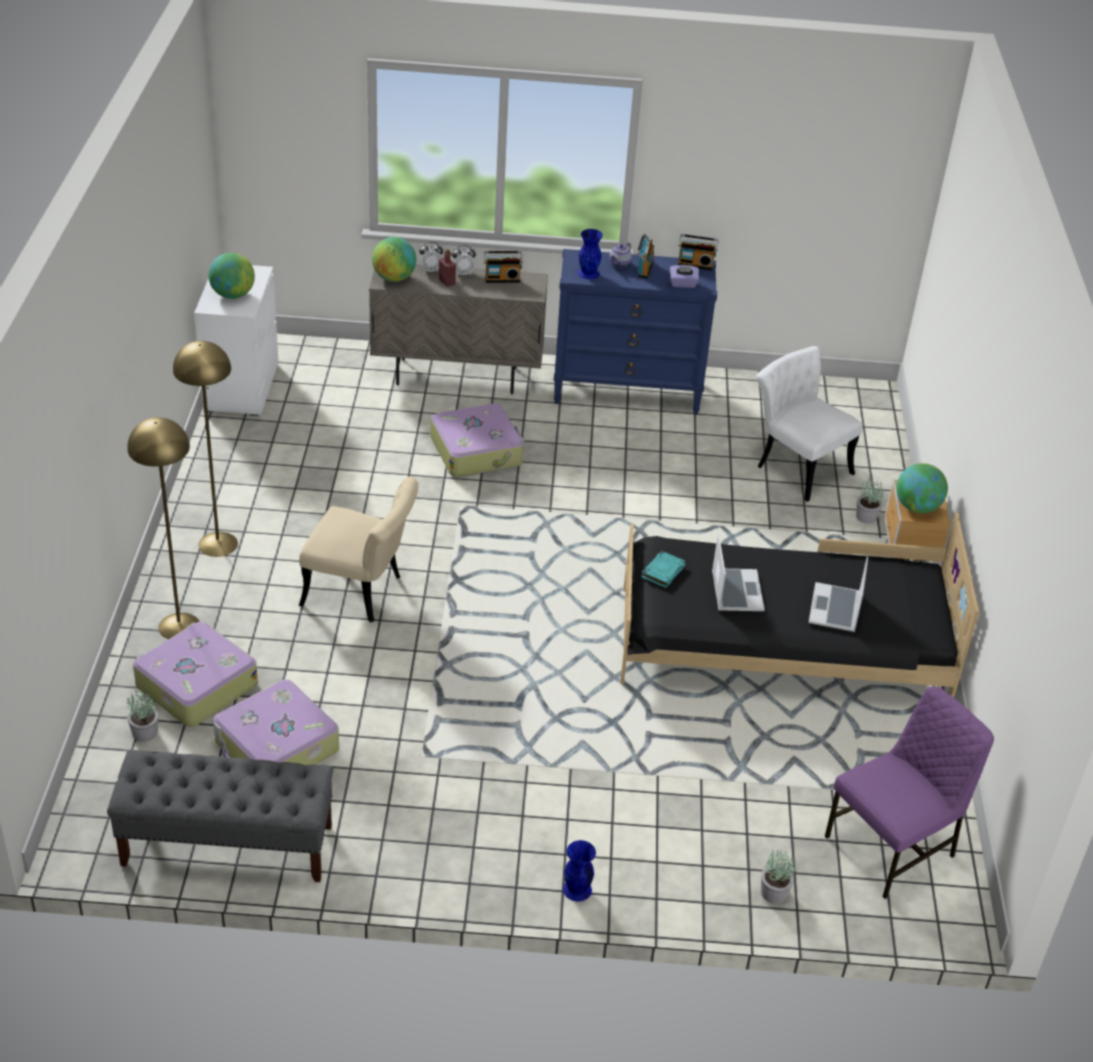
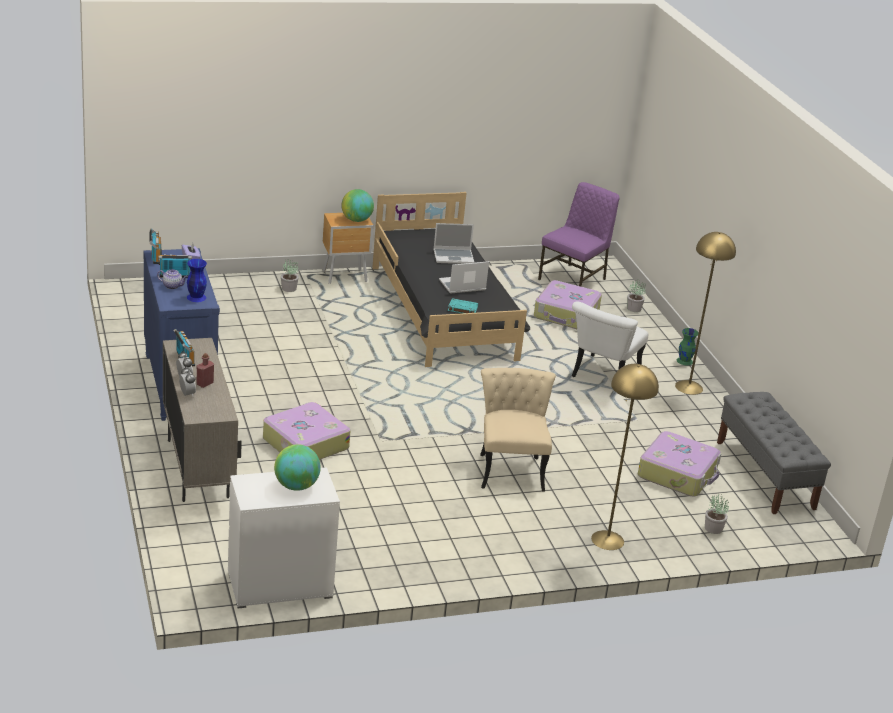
camera: 110 degrees left, 10 degrees down
(195, 685) = (656, 518): suitcase -> suitcase (566, 314)
(217, 544) = (506, 544): yellow floor lamp -> yellow floor lamp (689, 387)
(394, 278) = (213, 410): globe -> none
(577, 890) = (685, 361): blue vase -> green vase
(797, 466) = (243, 313): white chair -> white chair (602, 377)
(893, 847) = (574, 279): purple chair -> purple chair turned 90 degrees clockwise

